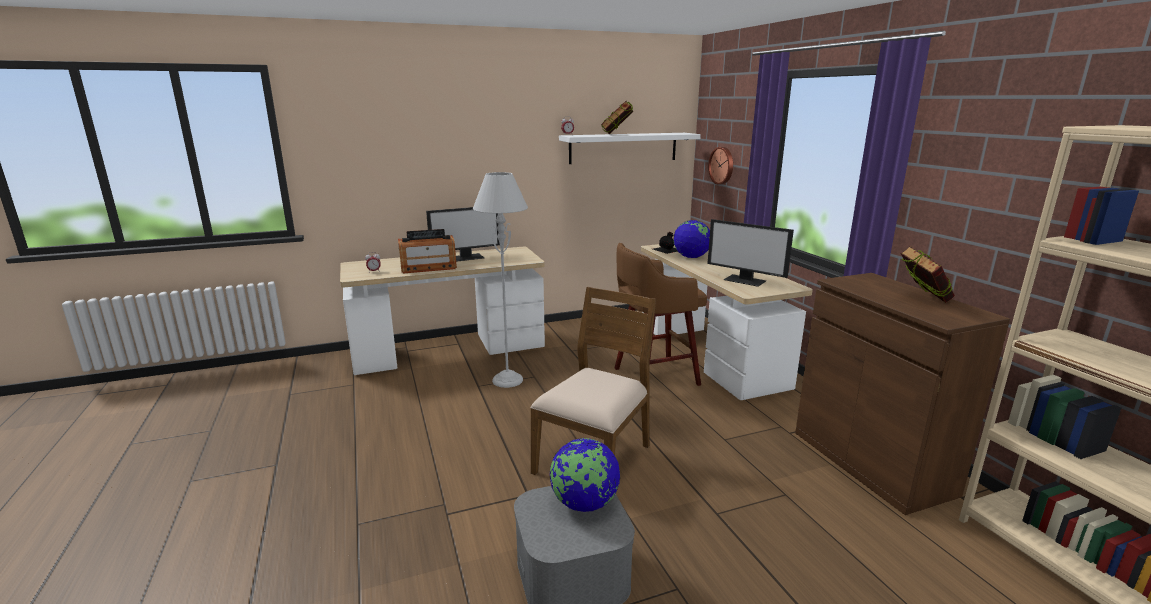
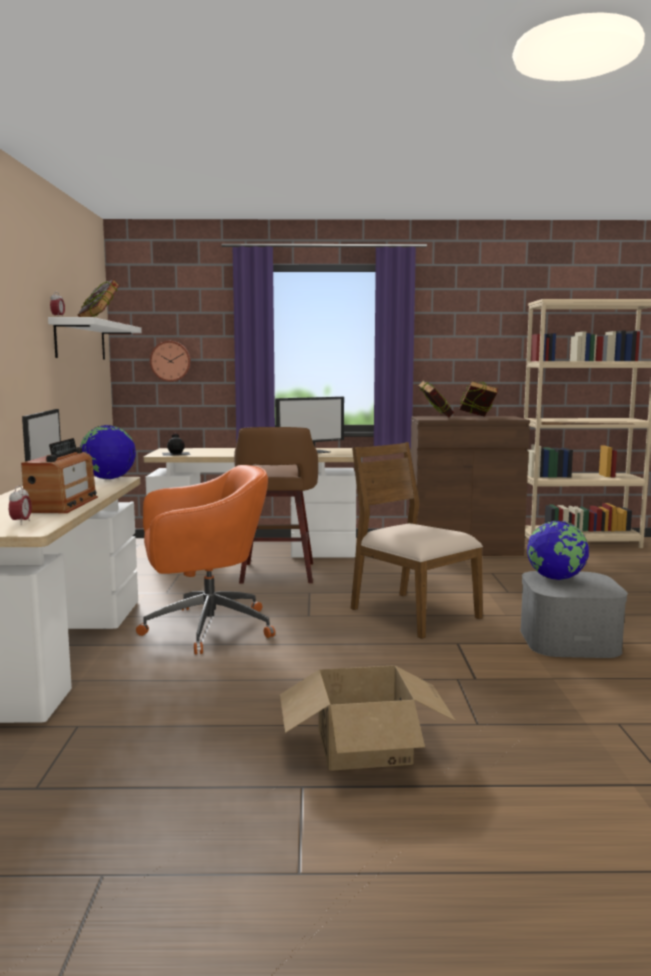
camera: 70 degrees left, 10 degrees down
(325, 477) = (363, 745): none -> cardboard box
(507, 380) = (205, 628): grey floor lamp -> orange office chair
(691, 257) = (218, 452): globe -> globe (108, 479)
(877, 282) = (435, 417): none -> book

